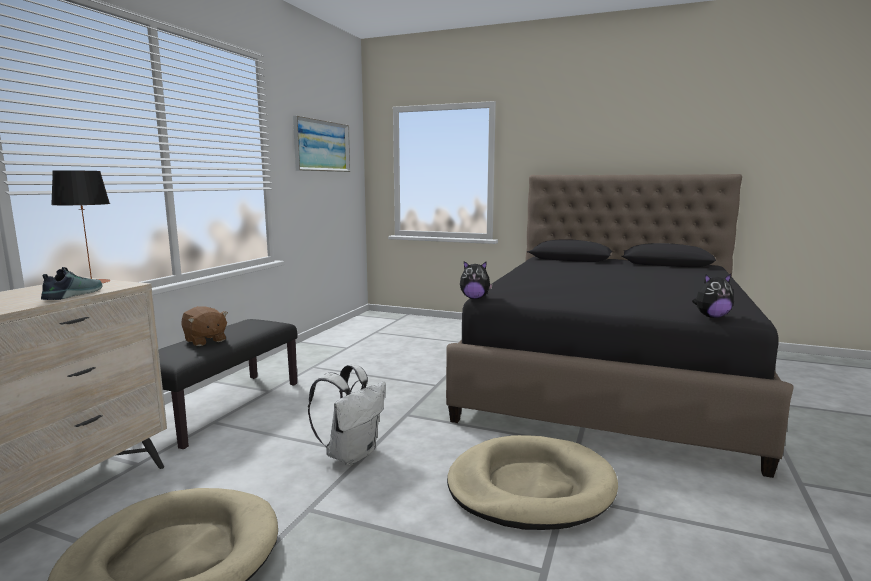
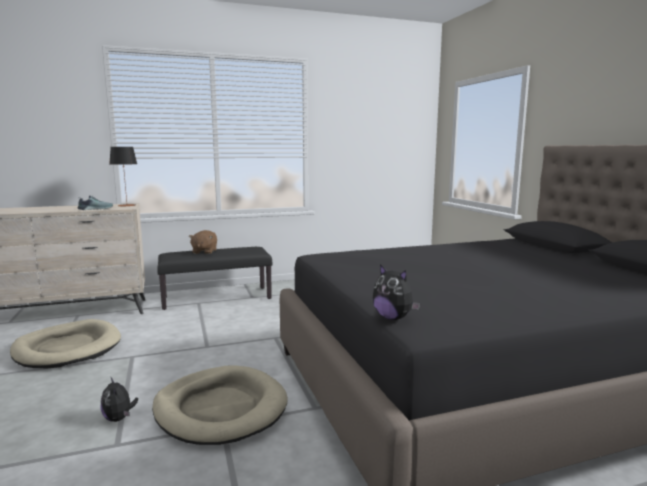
camera: 50 degrees right, 0 degrees up
(322, 146) = (374, 122): picture -> none
(351, 454) = (202, 343): white backpack -> none
(474, 298) = (307, 255): plush toy -> plush toy (119, 418)

